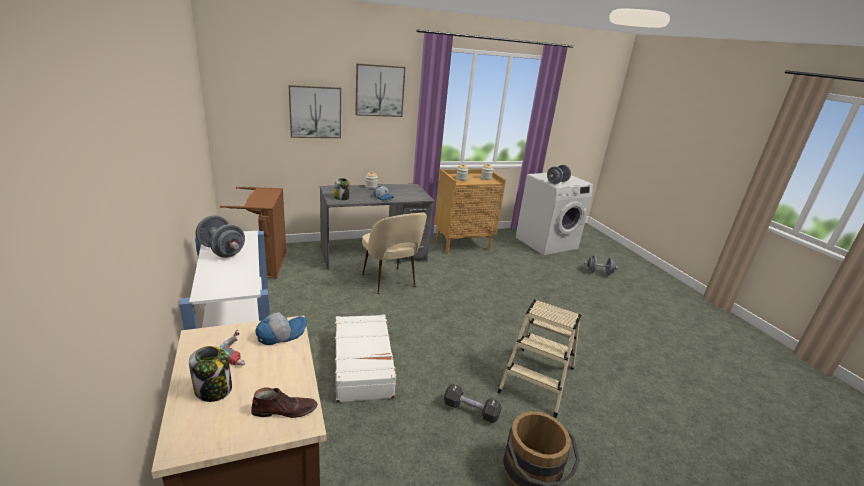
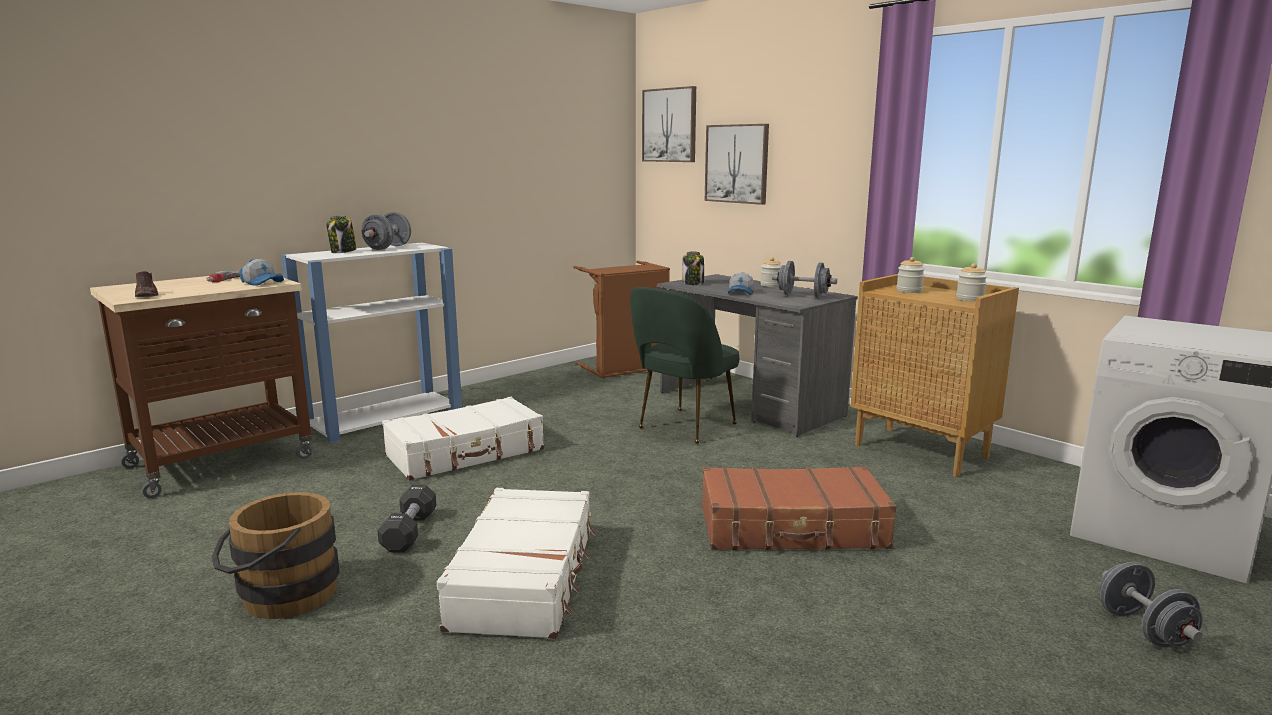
camera: 70 degrees right, 10 degrees down
(214, 390) = (177, 283): jar -> jar (343, 251)
(379, 90) = (823, 124): picture -> picture (669, 125)
(390, 283) = (682, 428): beige chair -> green chair
(517, 298) = (792, 528): none -> brown suitcase
(537, 379) = (525, 578): beige step ladder -> white suitcase
(557, 182) = (1153, 335): grey dumbbell -> grey dumbbell (803, 296)

